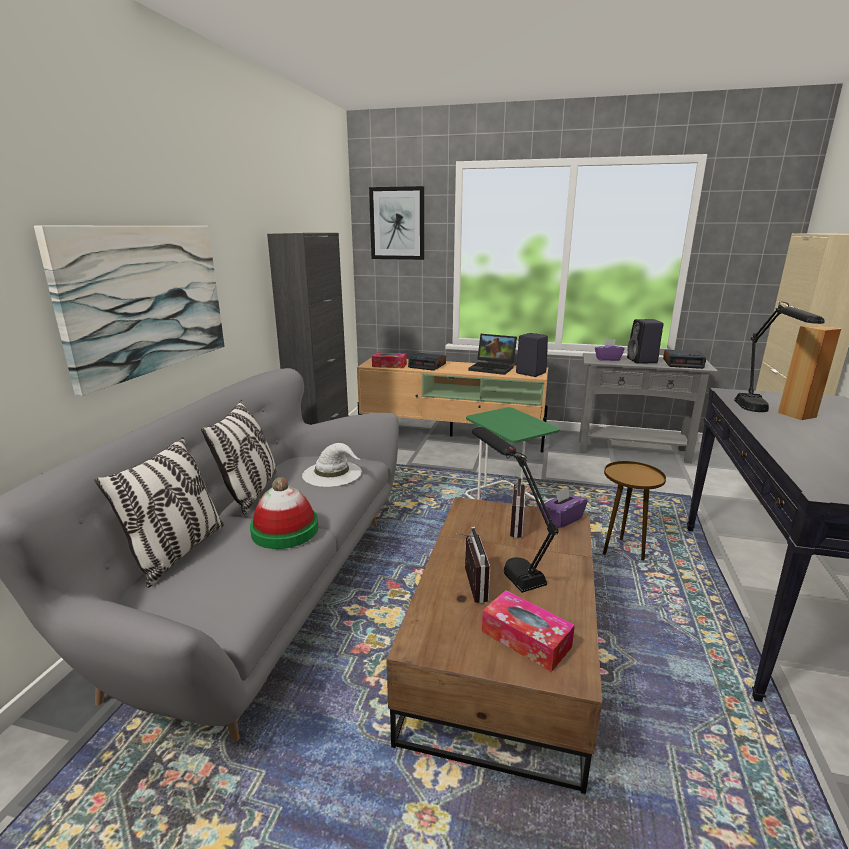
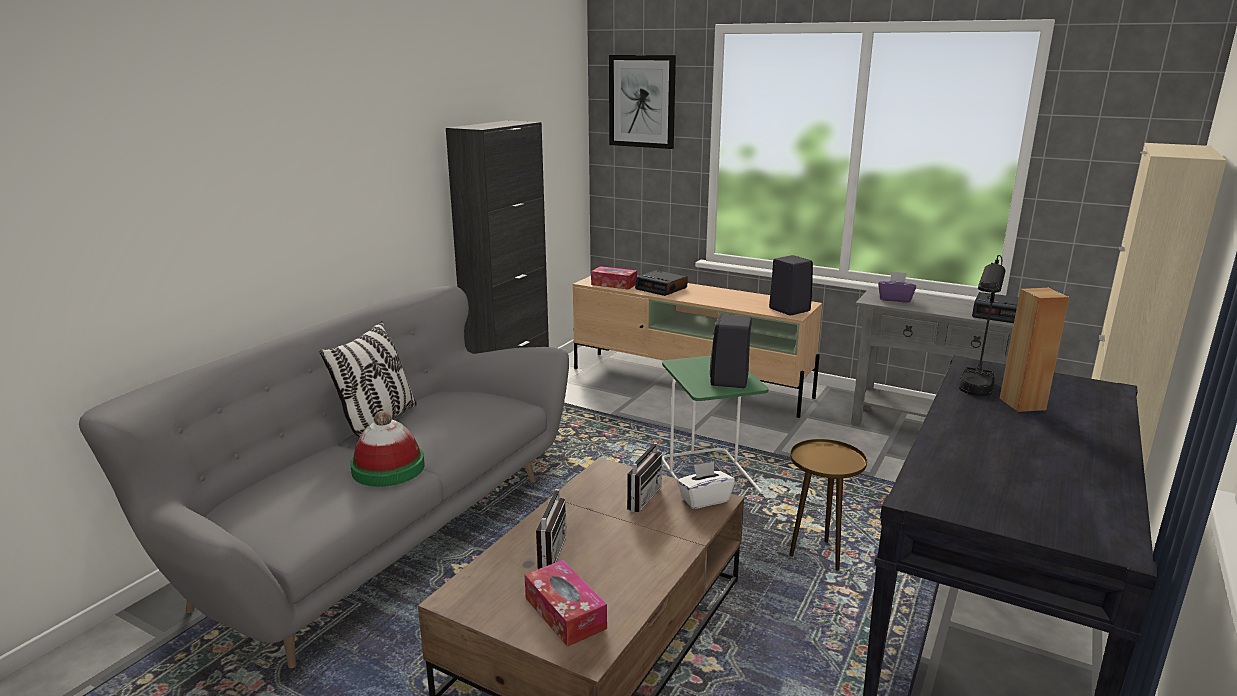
camera: 15 degrees right, 0 degrees up
(146, 299) = (283, 210): picture -> none
(178, 552) = (279, 476): pillow -> none
(333, 473) = (474, 414): white hat -> none
(493, 368) = (745, 298): laptop -> none
(506, 560) = (604, 534): black table lamp -> none
(562, 519) = (704, 499): purple tissue box -> white tissue box
(642, 361) = (943, 306): black speaker -> black speaker (729, 381)

